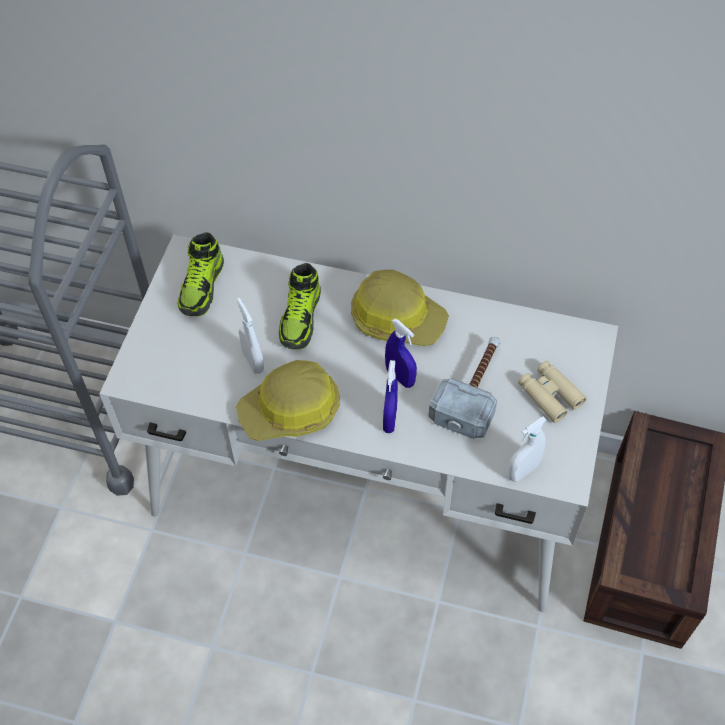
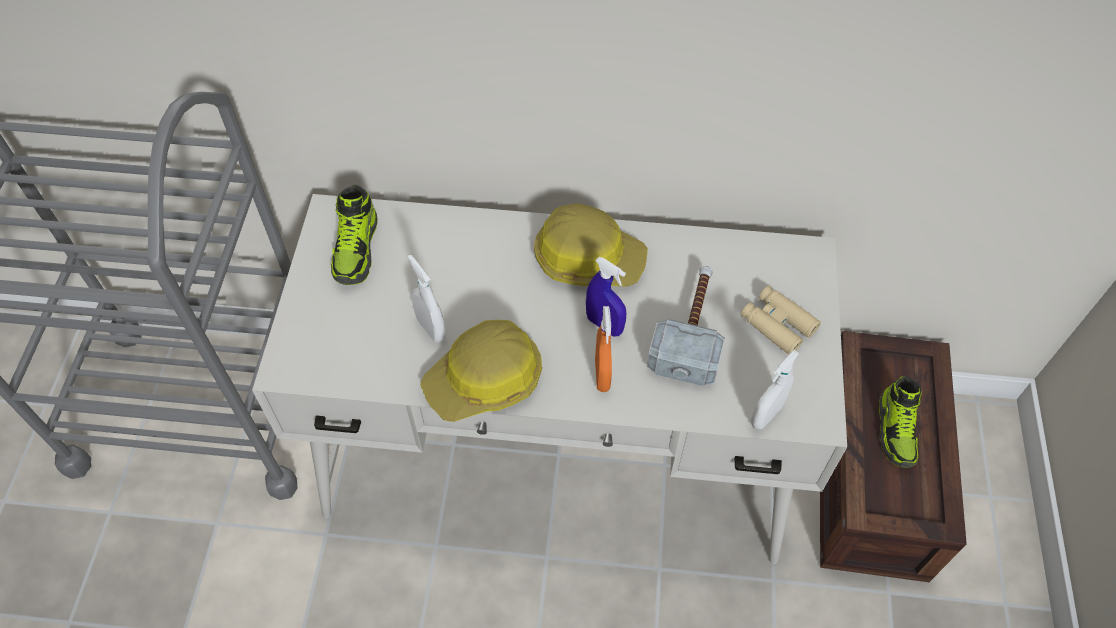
camera: 10 degrees left, 0 degrees up
(301, 318) = (478, 272): shoe -> shoe (896, 430)
(390, 419) = (602, 375): blue spray bottle -> orange spray bottle

